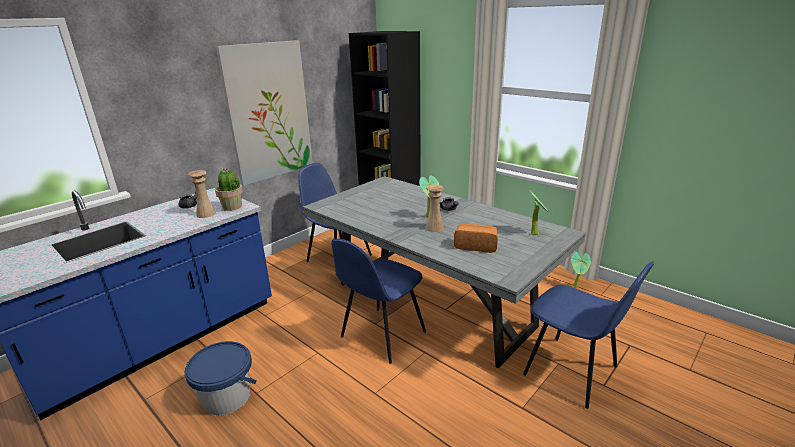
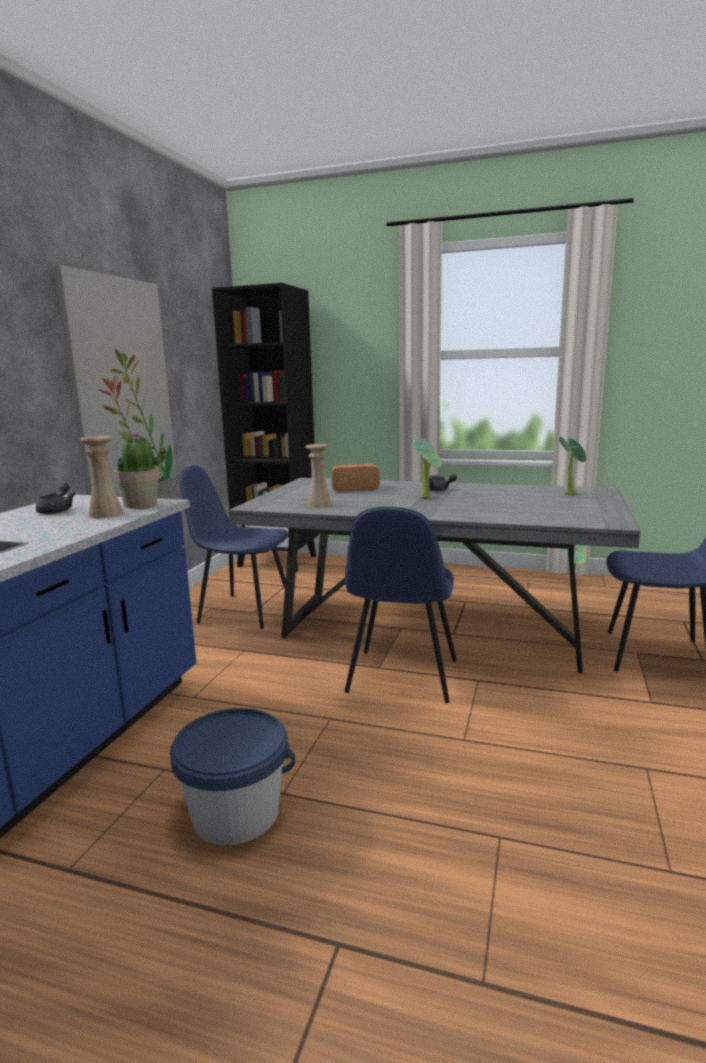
camera: 25 degrees left, 10 degrees down
(434, 227) = (450, 503): beige vase -> beige vase (319, 504)
(476, 246) = (527, 509): bread -> bread (354, 488)

